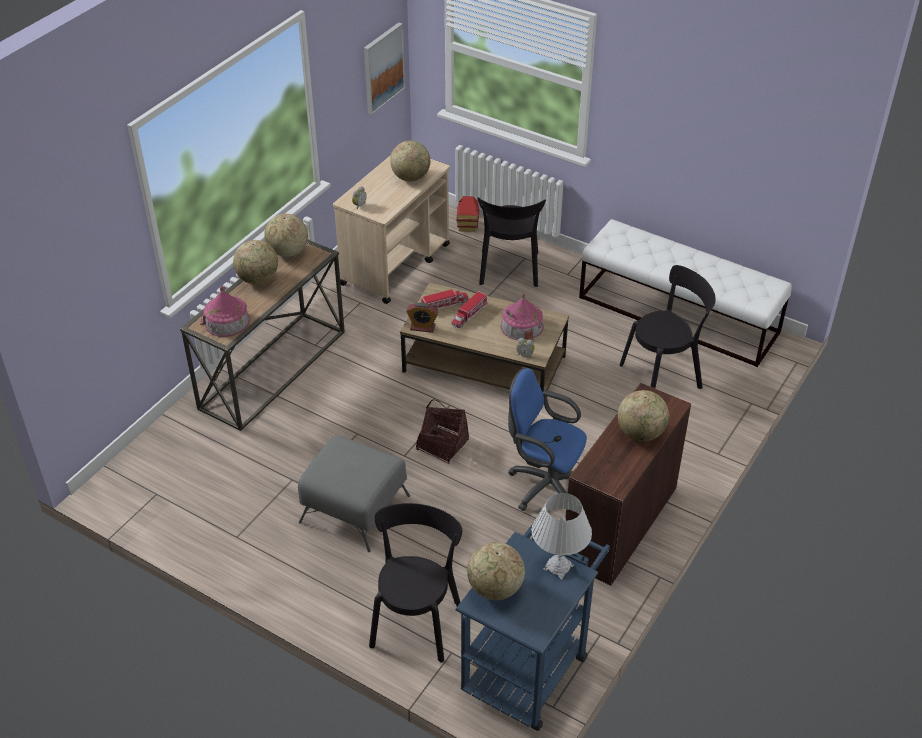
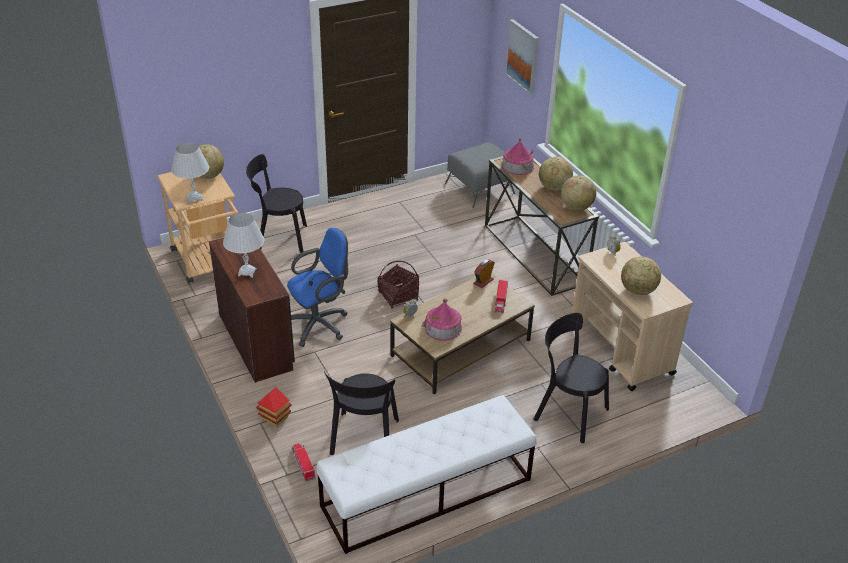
camera: 120 degrees right, 5 degrees down
(354, 508) = (379, 245): grey ottoman -> grey ottoman (480, 188)
(383, 68) = (738, 241): picture -> picture (523, 56)
(416, 620) = (279, 238): black chair -> black chair turned 135 degrees clockwise
(468, 226) = (653, 416): toy house -> toy house (275, 418)
(469, 315) = (478, 308): toy truck -> toy truck (303, 464)
(530, 664) = (208, 263): blue cart -> beige cart
(641, 433) = (247, 272): globe -> white table lamp

